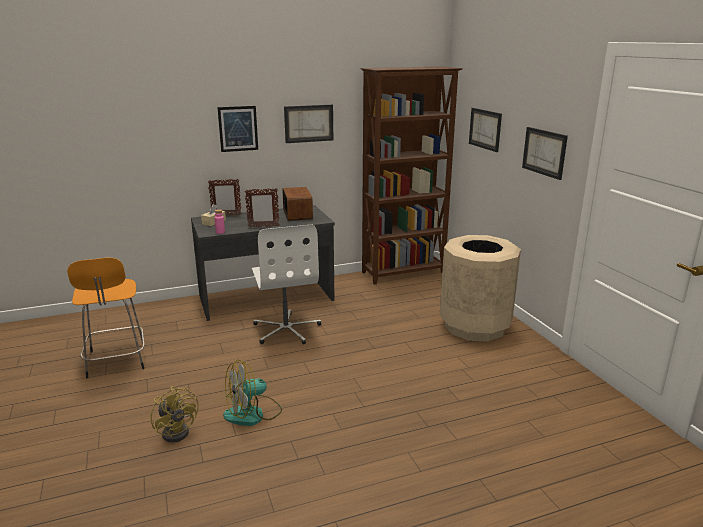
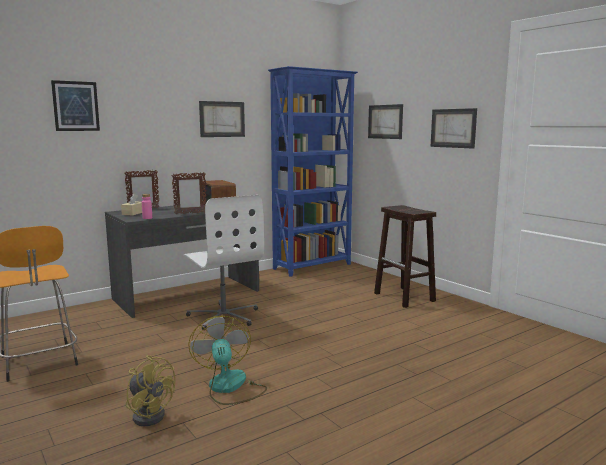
camera: 15 degrees left, 10 degrees down
(238, 128) = (155, 120): picture -> picture (76, 106)
(253, 414) = (229, 388): fan -> fan turned 120 degrees clockwise
(404, 273) = (313, 267): brown bookcase -> blue bookcase
(475, 326) = (405, 297): beige trash can -> brown stool

